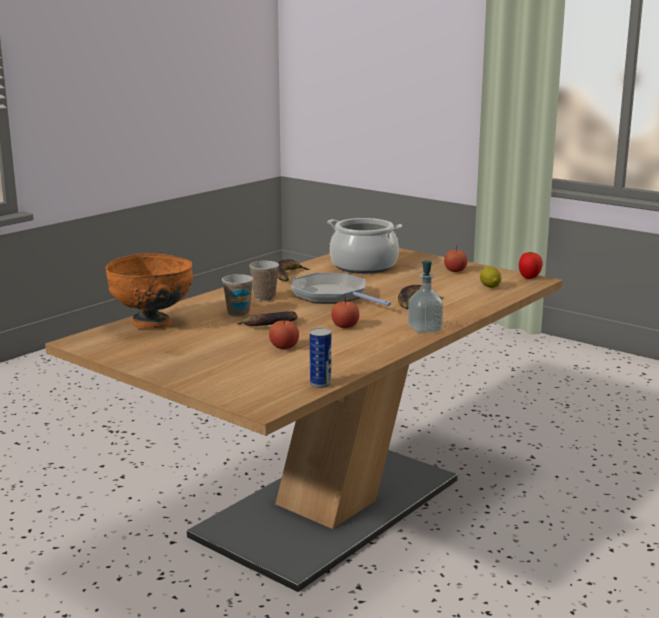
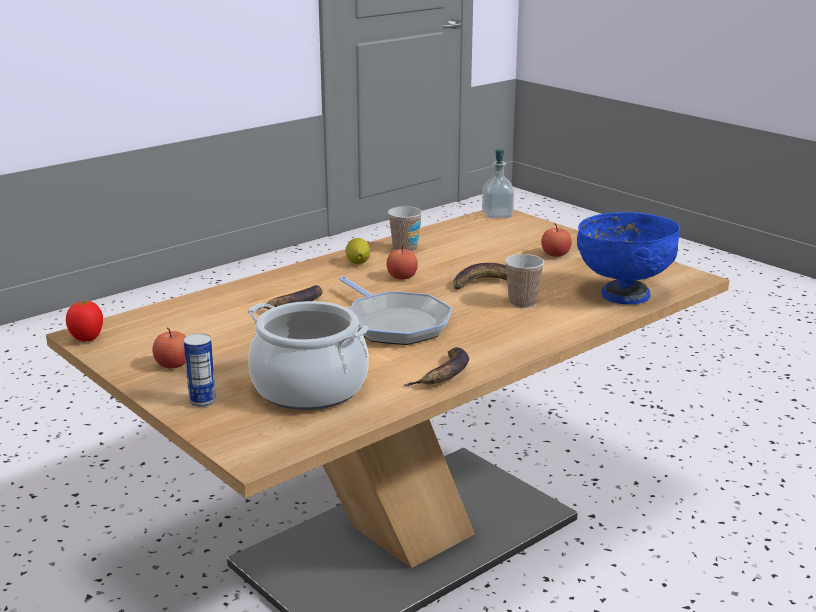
camera: 170 degrees left, 5 degrees up
(152, 323) = (624, 295): orange bowl -> blue bowl
(264, 298) = (487, 327): cup -> cup (405, 249)
(284, 347) = (475, 258): apple -> apple (555, 254)
(320, 384) = (451, 225): can -> can (202, 401)
(424, 329) = (318, 268): soap dispenser -> soap dispenser (497, 215)
(490, 286) = (167, 325): lemon -> lemon (358, 263)

